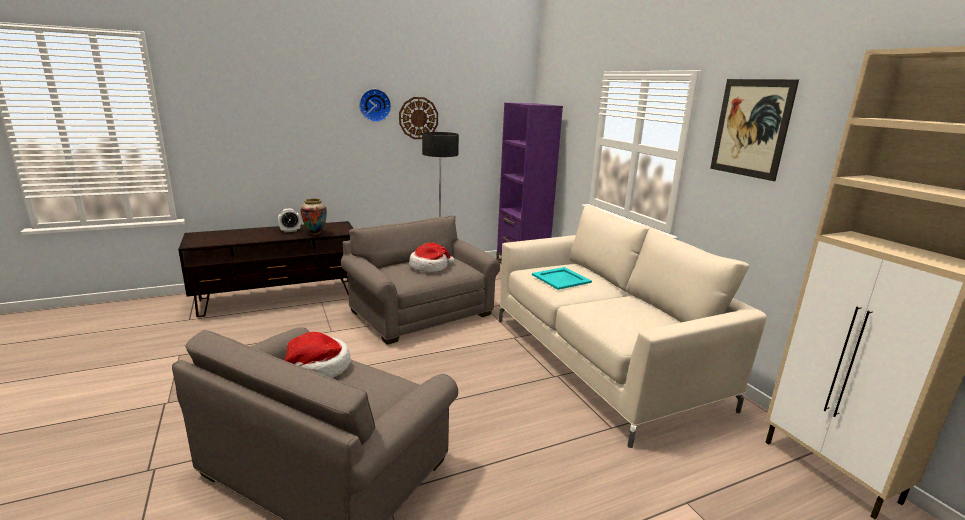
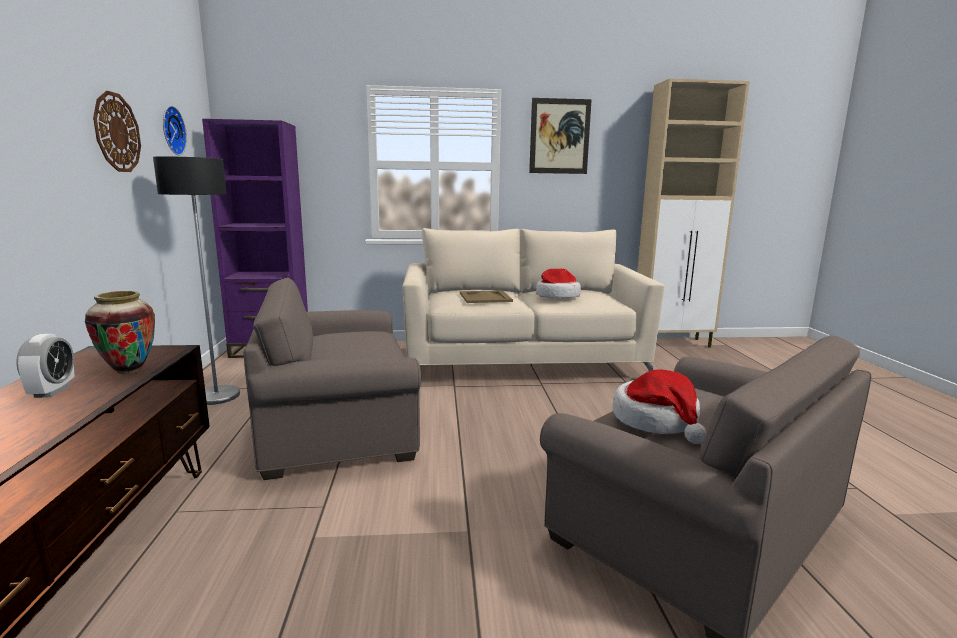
camera: 70 degrees left, 5 degrees down
(374, 105) = (57, 97): wall clock -> wall clock (171, 130)
(430, 267) = (356, 343): hat -> hat (557, 296)
(561, 279) = (486, 297): turquoise tray -> beige tray

